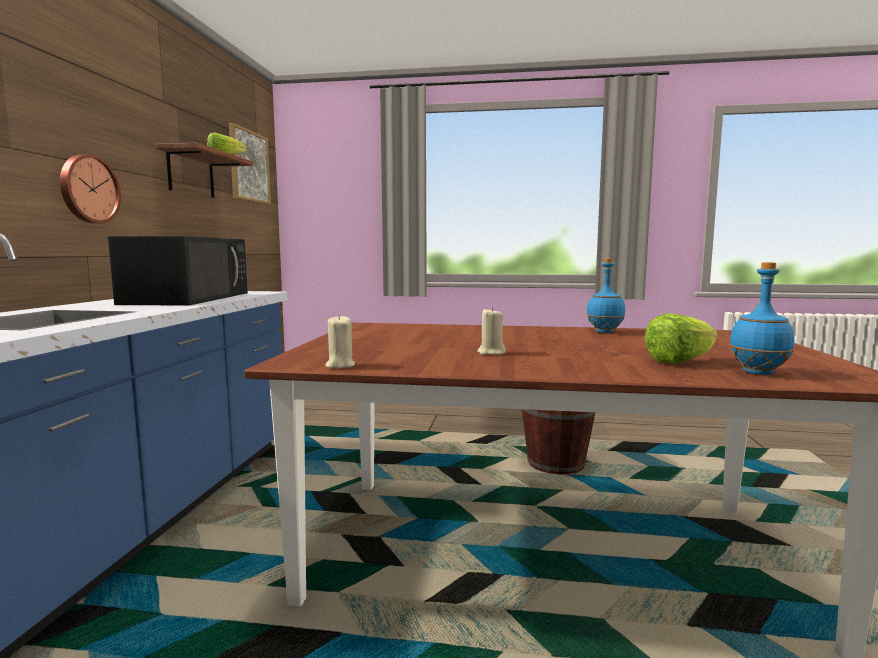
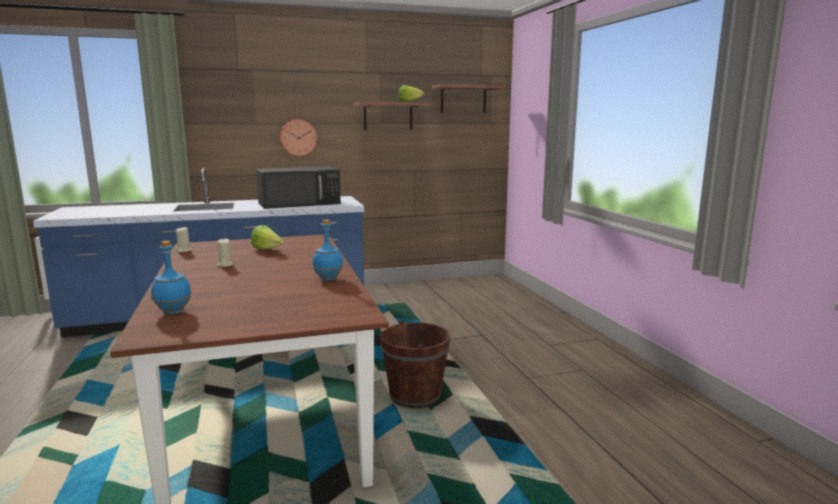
camera: 65 degrees right, 5 degrees up
(249, 166) = (463, 99): picture -> shelf
(680, 361) = (207, 297): lettuce -> lettuce (267, 250)

